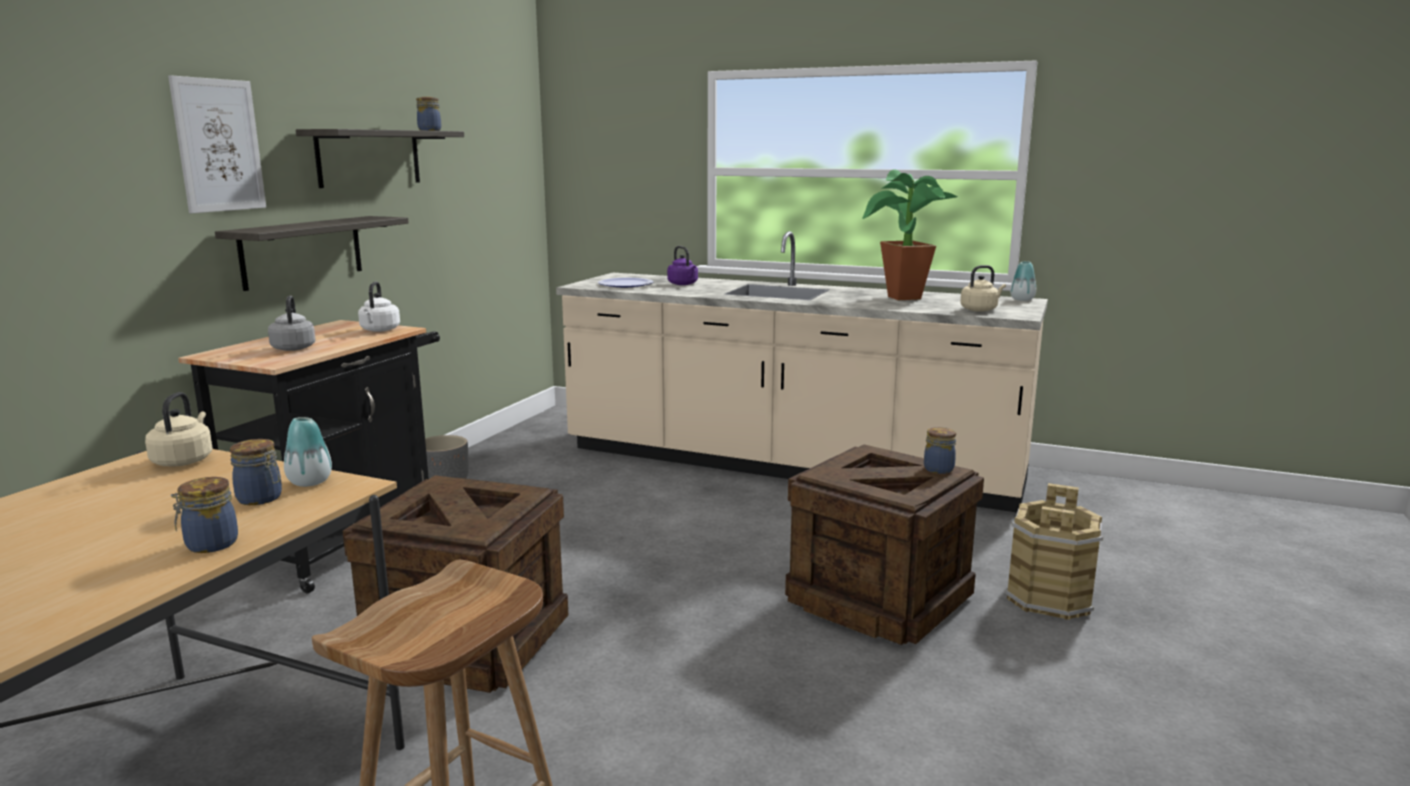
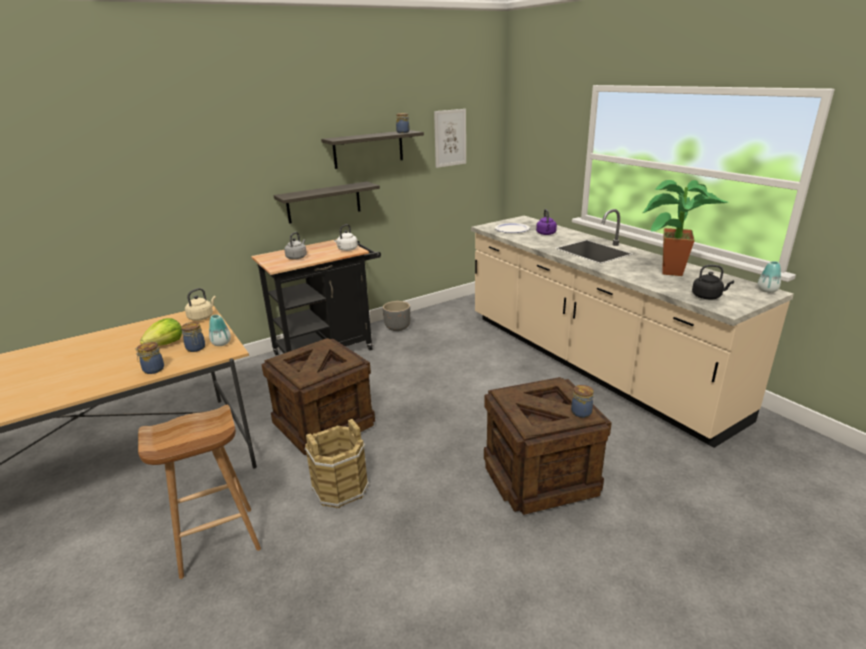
camera: 35 degrees right, 10 degrees up
(166, 508) = (165, 344): none -> lettuce
(218, 145) = (276, 152): picture -> picture (450, 138)
(980, 309) = (708, 296): beige kettle -> black kettle
(1050, 598) = (653, 520): brown bucket -> brown bucket (340, 488)

